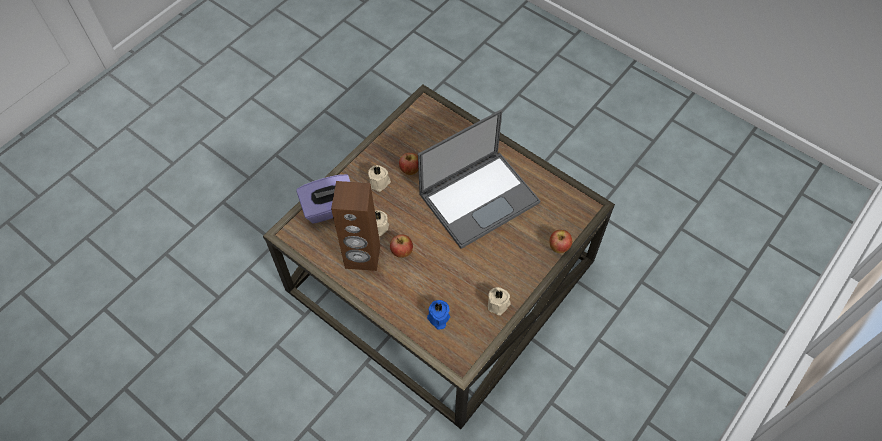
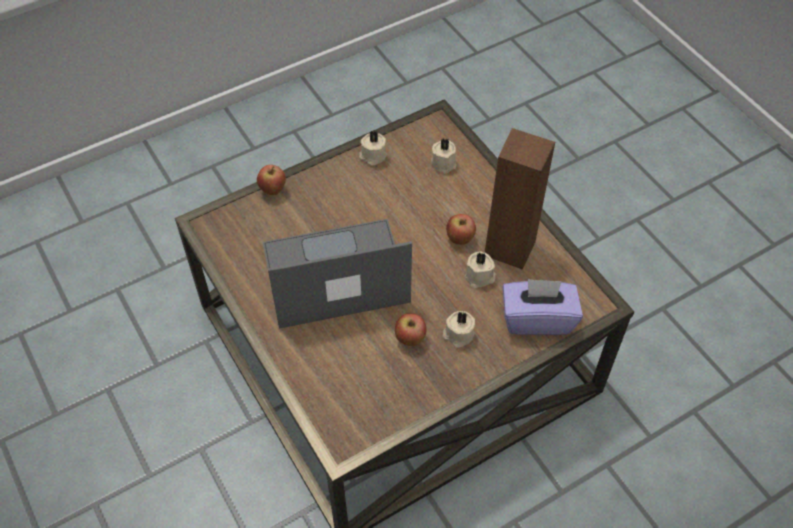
camera: 160 degrees left, 5 degrees down
(438, 318) = (444, 162): blue candle -> beige candle

